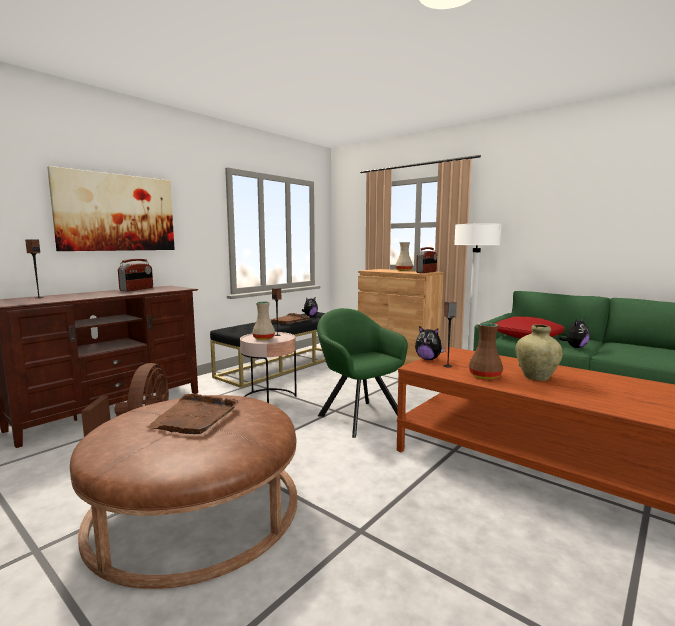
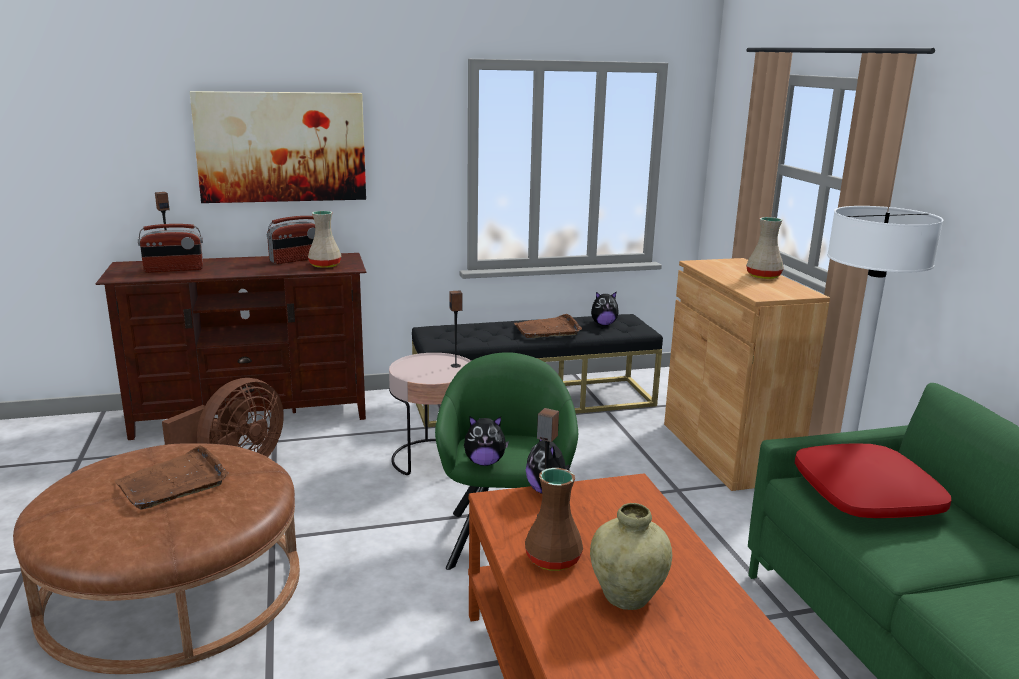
camera: 35 degrees right, 10 degrees up
(264, 338) = (426, 368): beige vase -> beige vase (325, 265)
(426, 272) = (782, 294): radio -> radio (174, 270)
(575, 347) = (908, 559): plush toy -> plush toy (484, 462)

